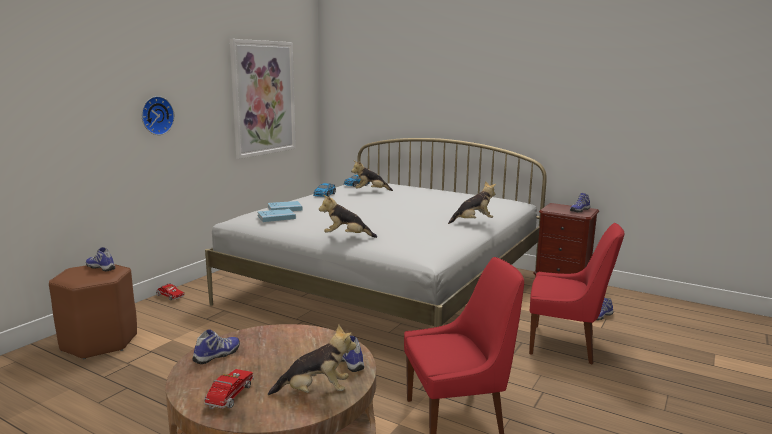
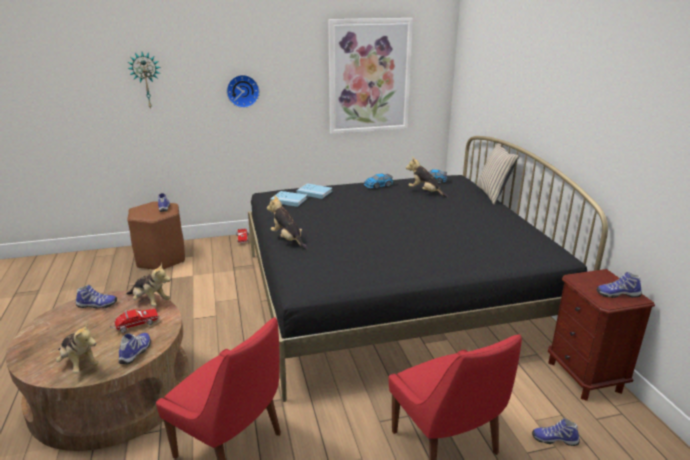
camera: 45 degrees right, 10 degrees up
(47, 104) = (146, 80): none -> wall clock
(229, 398) = (45, 339): toy truck -> toy truck (135, 325)
(387, 287) = (393, 296): white bed -> black bed
(413, 184) = (493, 194): none -> beige pillow
(473, 222) = (430, 264): plush toy -> plush toy (150, 301)

